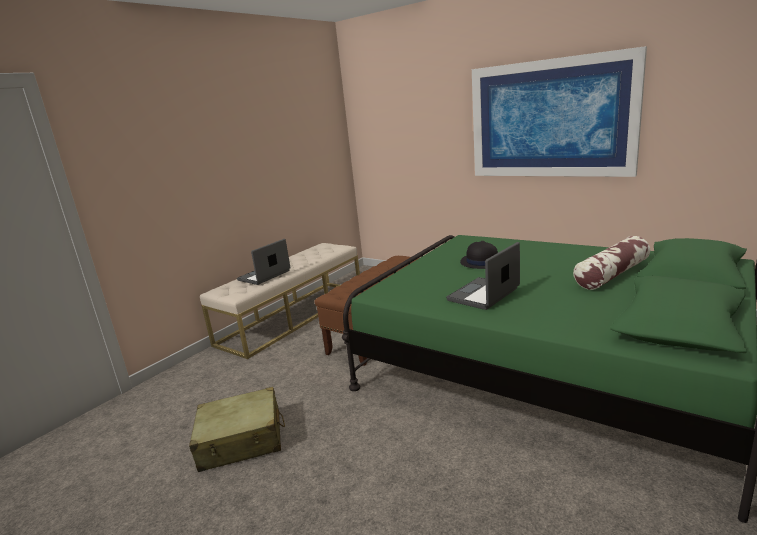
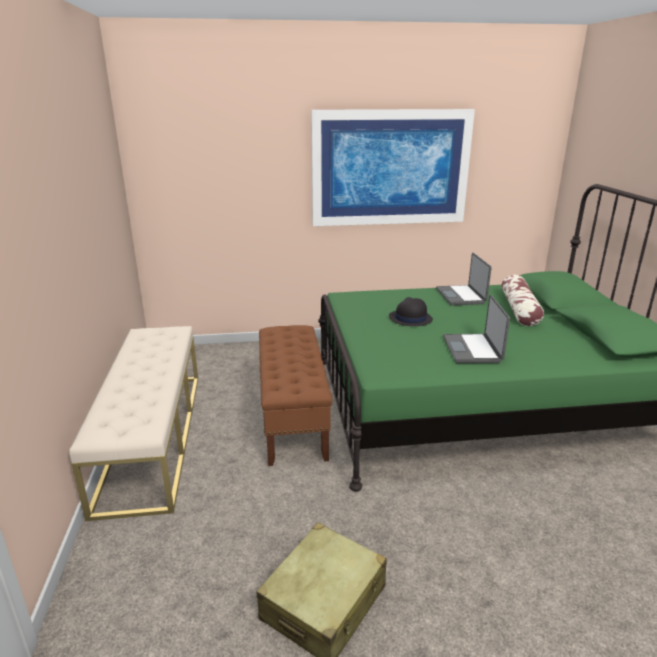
camera: 45 degrees left, 5 degrees up
(265, 276) = (136, 392): laptop -> laptop (461, 296)

